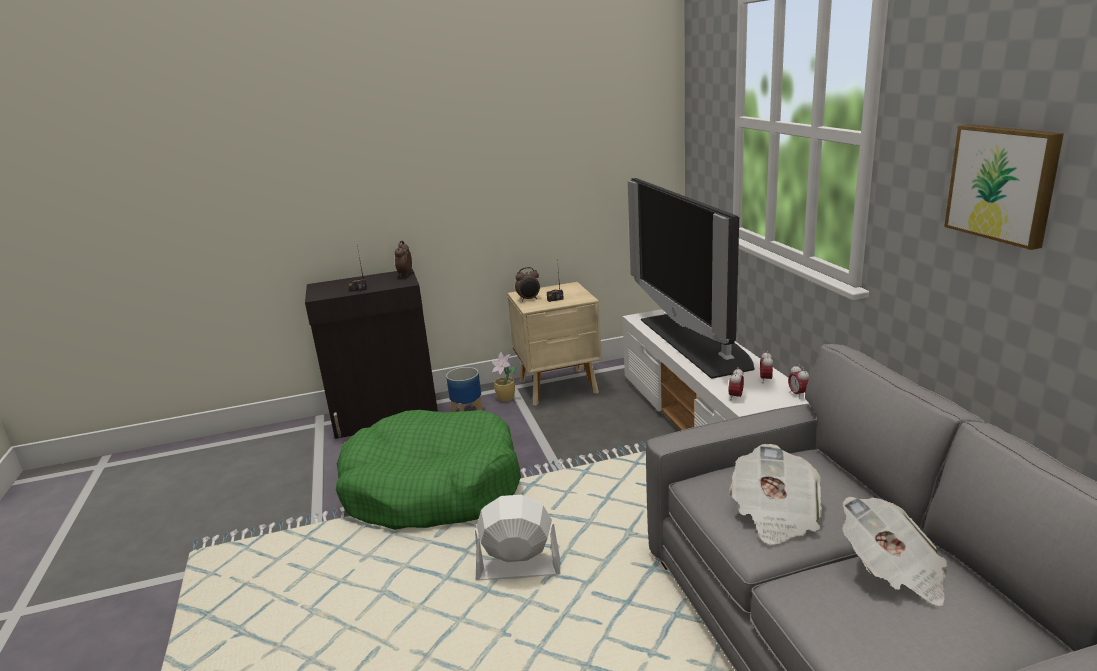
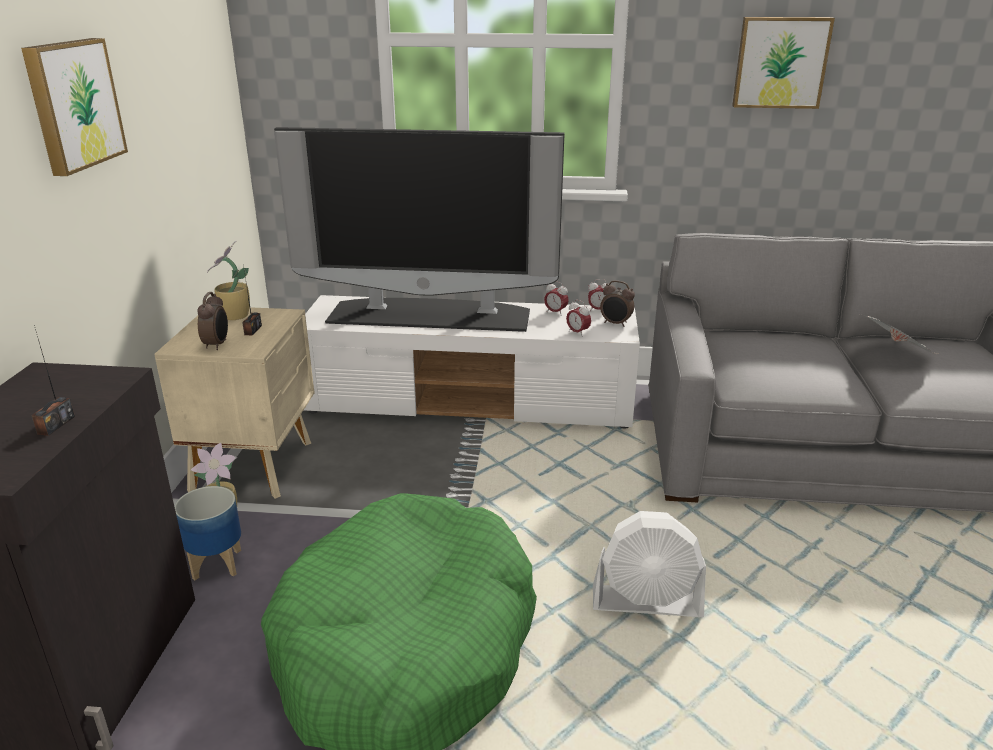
camera: 70 degrees left, 5 degrees up
(405, 275) = (61, 372): alarm clock -> alarm clock (615, 324)
(482, 152) = (72, 104): none -> picture
(518, 569) = (647, 603): white fan -> white fan turned 105 degrees counterclockwise
(568, 290) = (234, 316): none -> potted plant
(775, 515) = (810, 370): newspaper -> none

